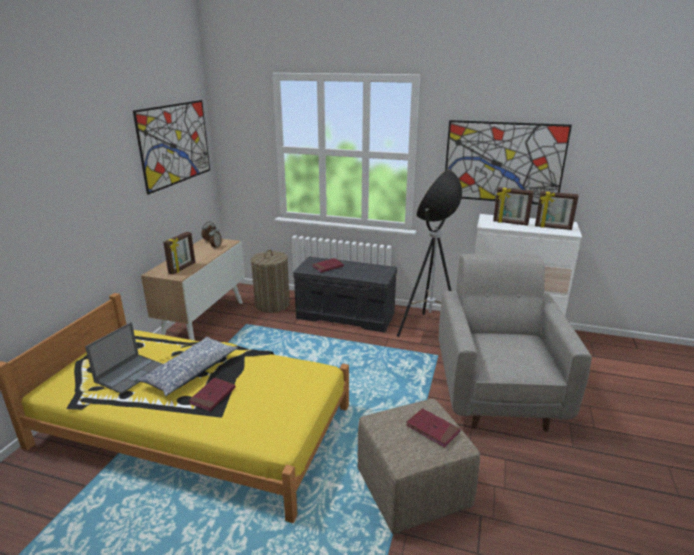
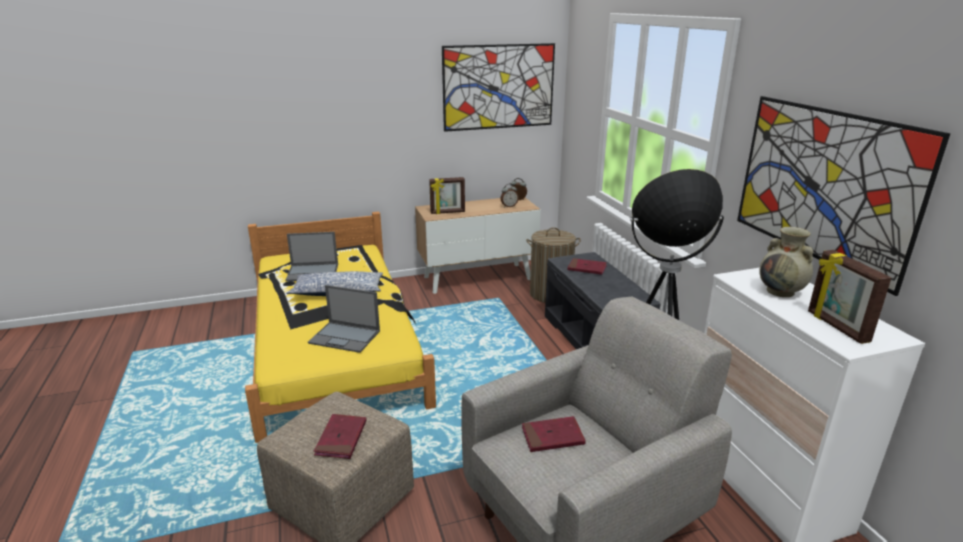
camera: 55 degrees right, 0 degrees up
(212, 396) = (314, 314): red book -> red book (552, 437)
(276, 391) = (345, 337): none -> laptop
(510, 223) = (781, 292): picture frame -> beige vase

